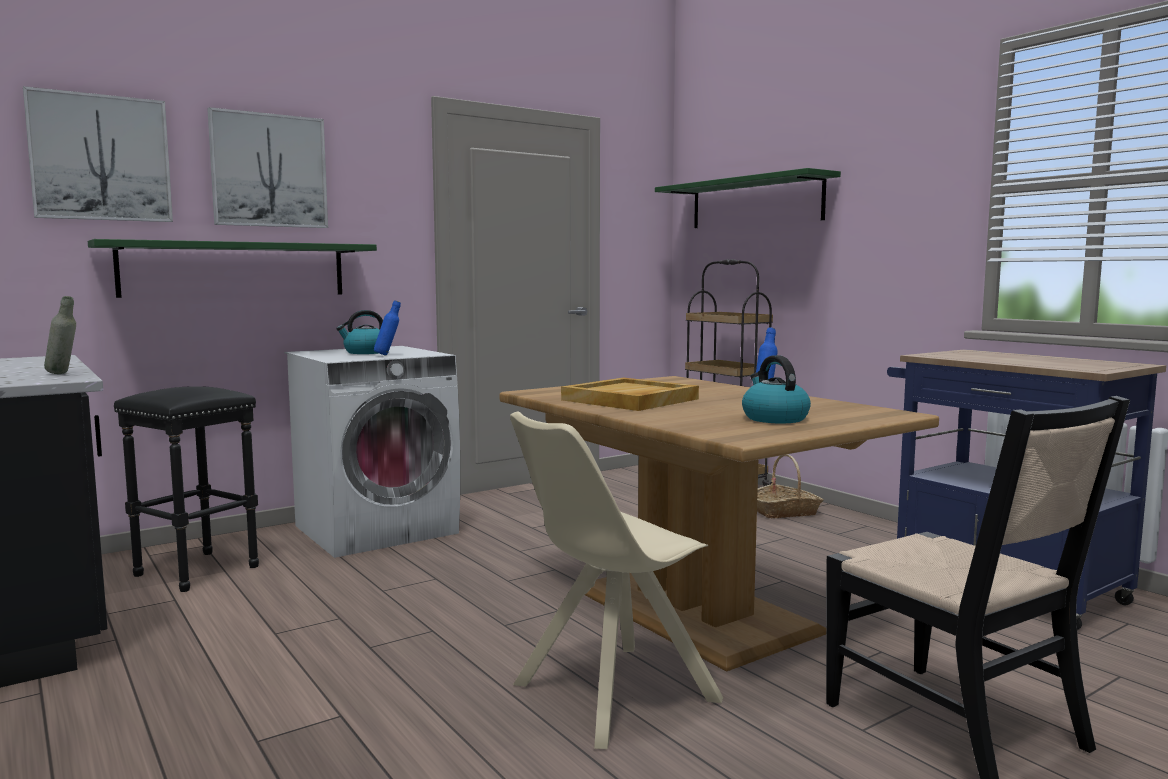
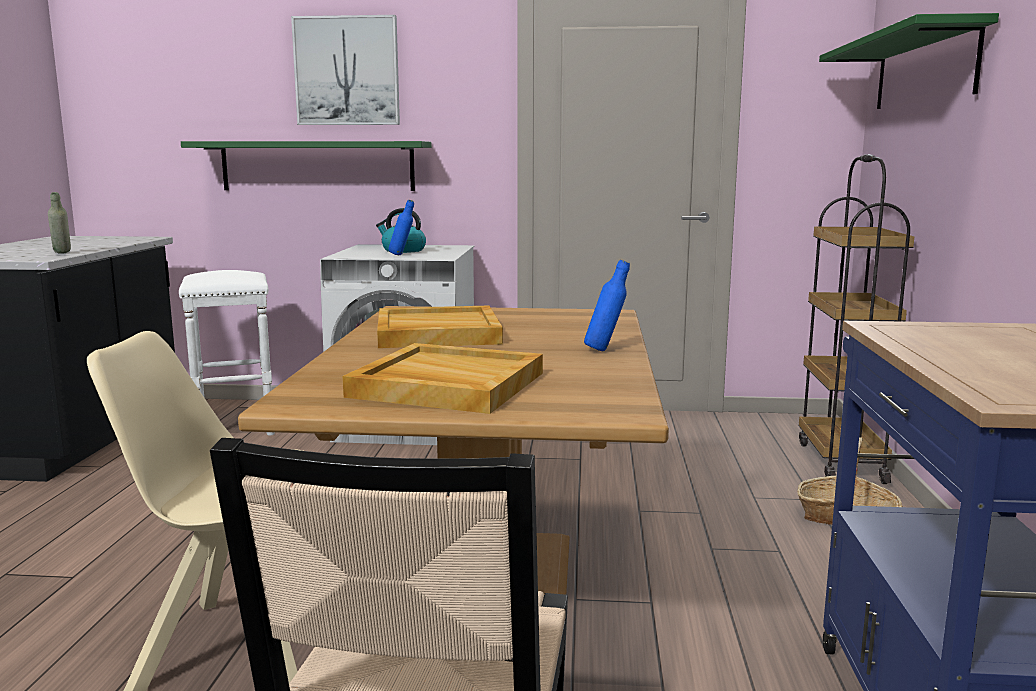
camera: 40 degrees right, 5 degrees up
(100, 158) = (212, 71): picture -> none
(197, 570) = (237, 427): black stool -> white stool
(774, 418) = (446, 385): kettle -> beige tray

